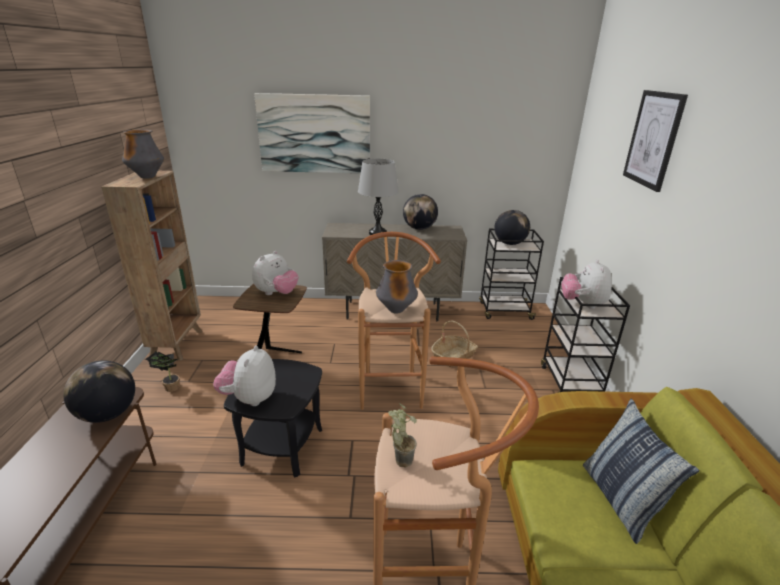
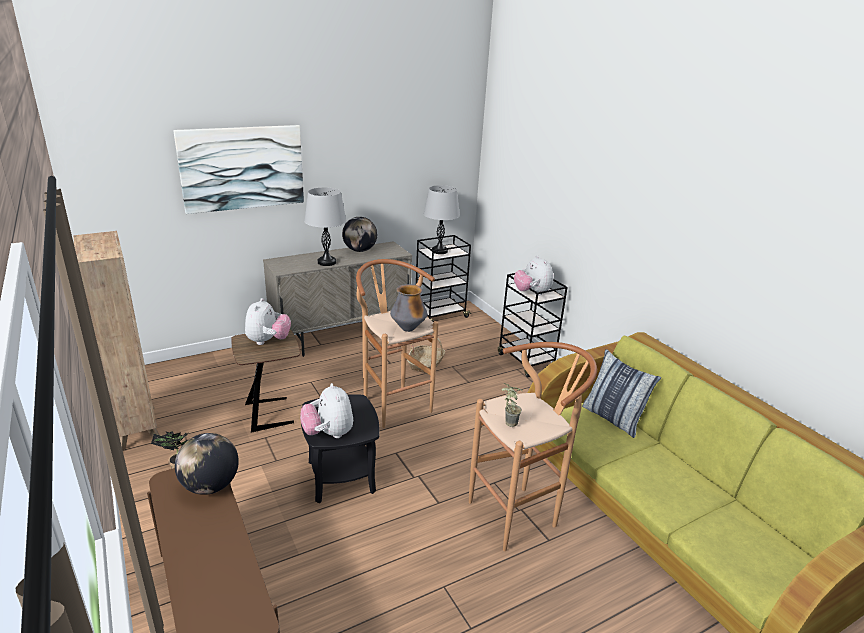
camera: 30 degrees left, 0 degrees up
(147, 177) = (105, 243): vase -> none
(509, 243) = (439, 251): globe -> grey table lamp
(653, 139) = (563, 159): picture -> none

